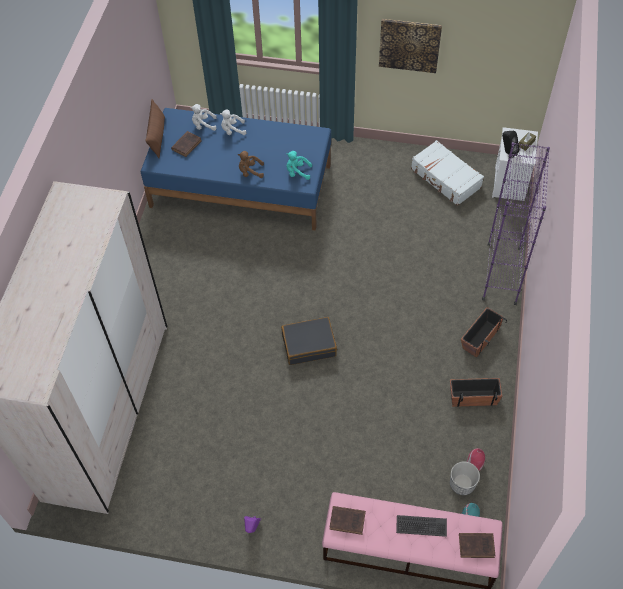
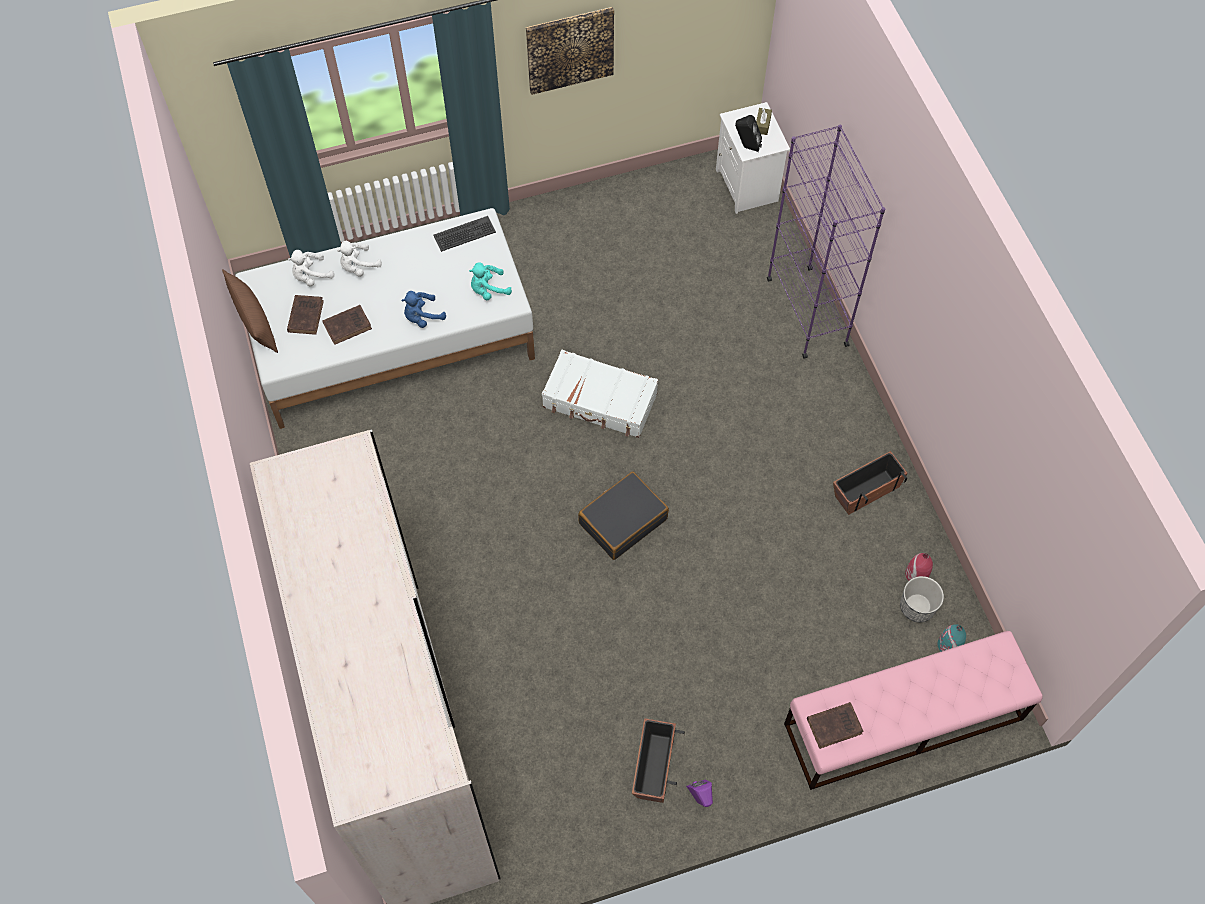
camera: 30 degrees left, 5 degrees up
(240, 185) = (391, 339): blue bed -> white bed
(250, 172) = (422, 317): brown plush toy -> blue plush toy
(421, 526) = (924, 686): keyboard -> keyboard (464, 234)
(445, 178) = (662, 212): white suitcase -> white suitcase (600, 401)
(477, 546) = (1002, 675): brown book -> brown book (348, 325)
(480, 338) = (830, 409): planter -> planter (654, 766)

